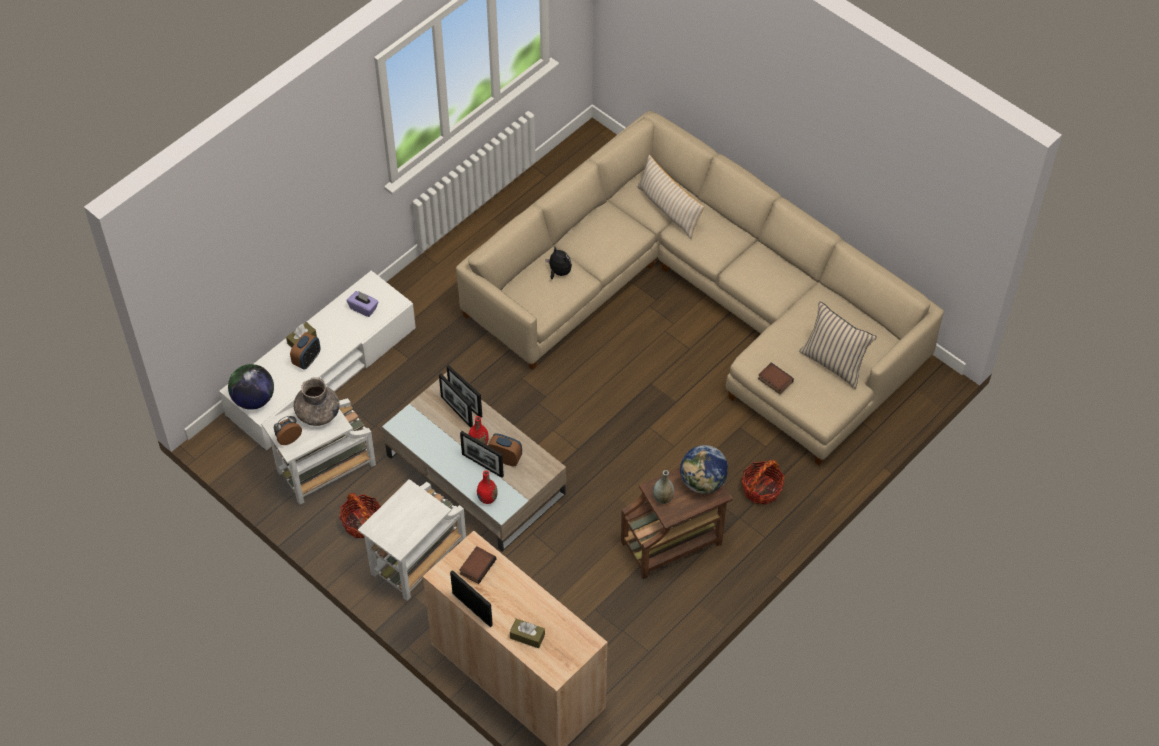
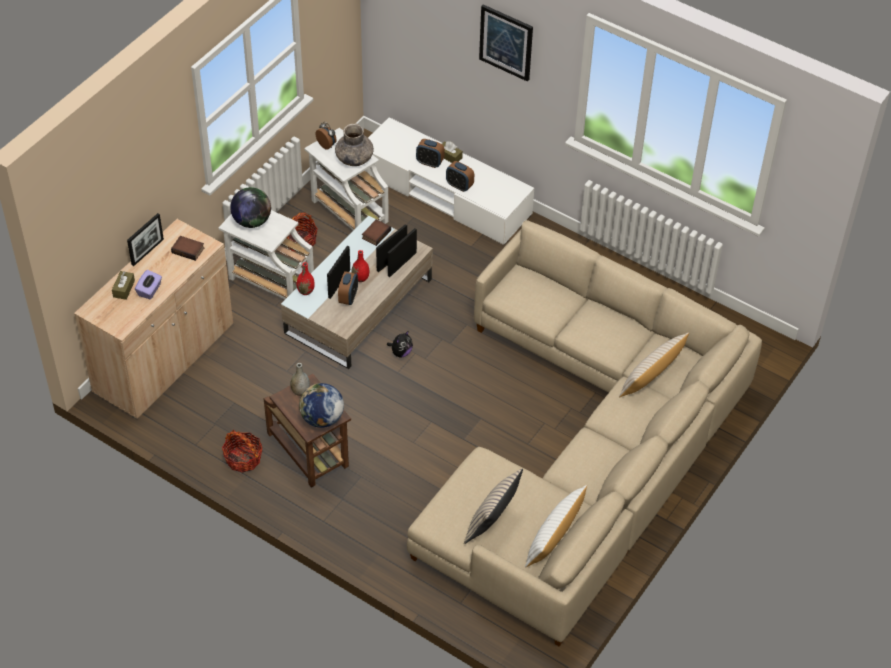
camera: 80 degrees right, 5 degrees down
(253, 399) = (384, 138): globe -> globe (252, 221)
(310, 175) = (506, 42): none -> picture
(351, 337) = (459, 186): none -> alarm clock
(363, 308) = (491, 189): purple tissue box -> purple tissue box (150, 290)
(559, 272) = (552, 303): plush toy -> plush toy (401, 352)
(761, 489) = (376, 514): basket -> basket (243, 458)
(774, 380) = (462, 478): book -> book (375, 234)
(853, 317) = (554, 537): none -> white pillow

